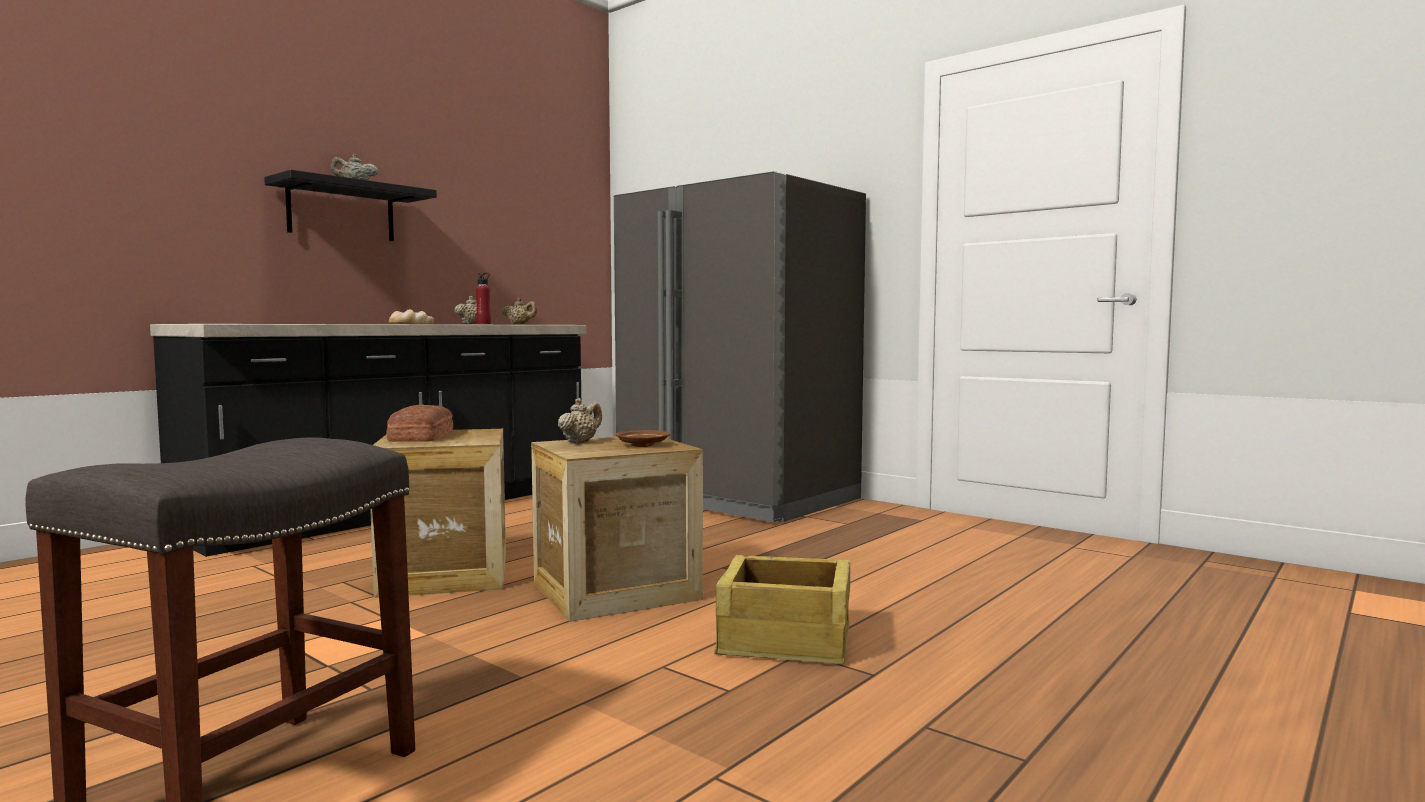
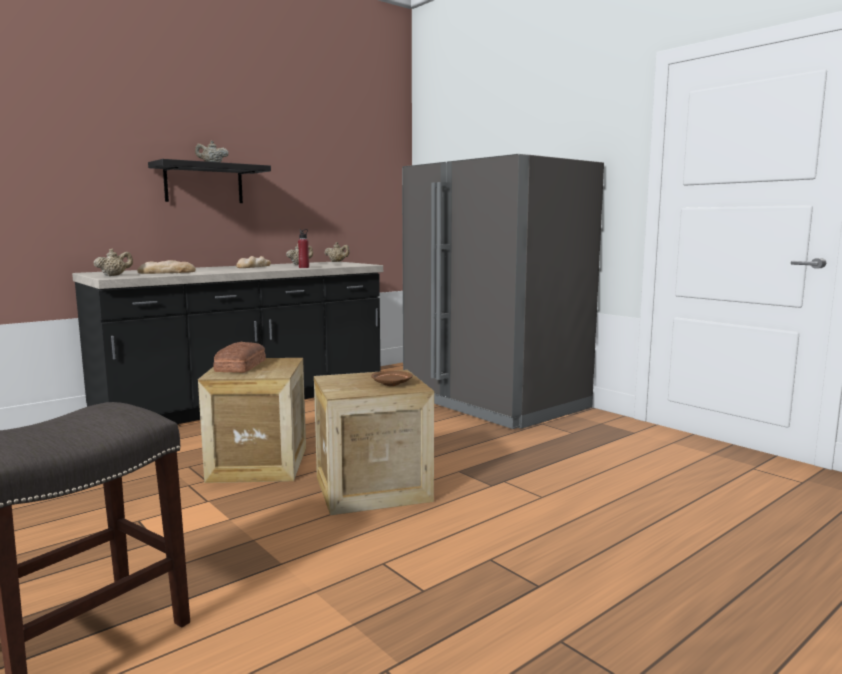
camera: 10 degrees right, 5 degrees up
(295, 323) = (167, 272): none -> bread
(580, 442) = (348, 378): beige teapot -> beige teapot (114, 275)
(786, 641) = (483, 547): crate -> none

